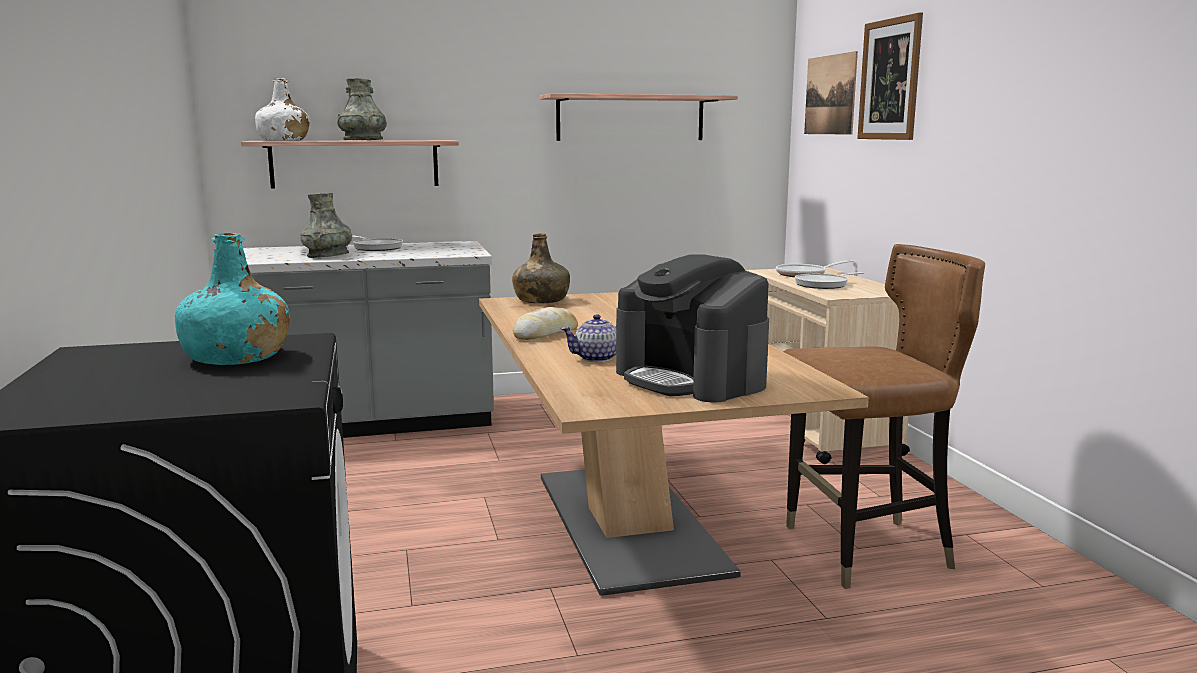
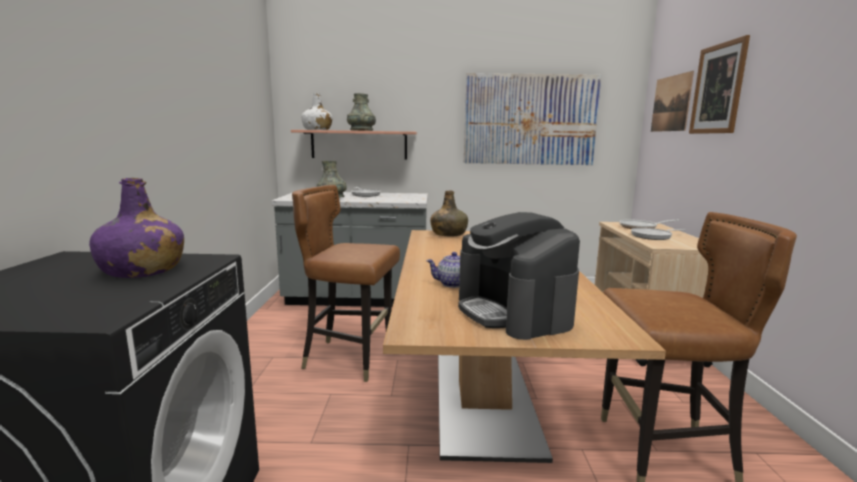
camera: 15 degrees right, 0 degrees up
(236, 357) = (142, 271): turquoise bottle -> purple bottle
(409, 504) = (349, 358): none -> brown chair
(546, 333) = (433, 259): bread -> none
(630, 118) = (530, 120): shelf -> picture

